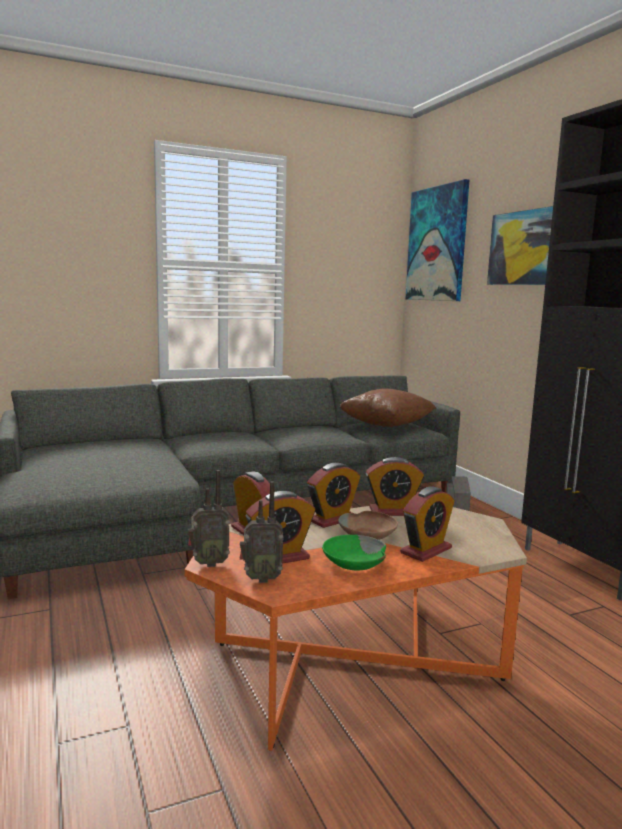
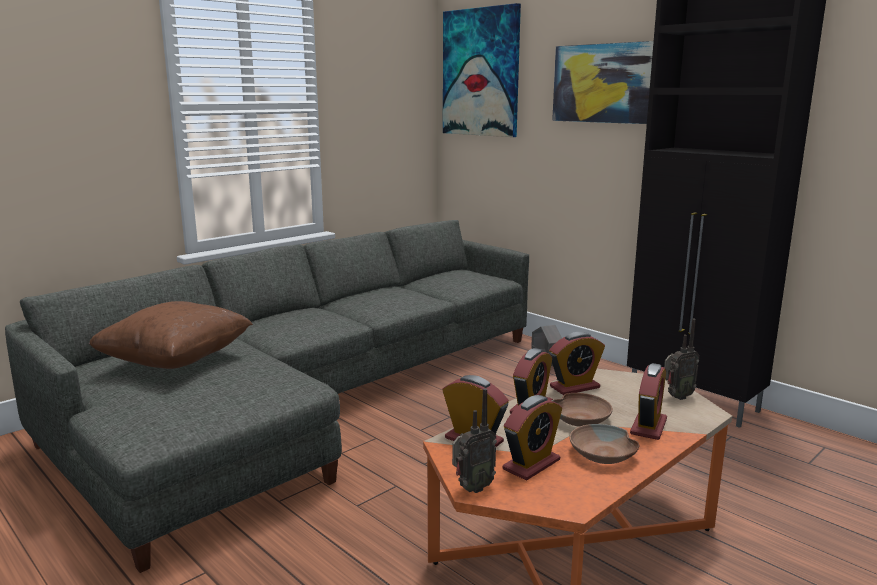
camera: 20 degrees left, 5 degrees up
(261, 578) = (541, 494): radio -> radio (676, 397)
(354, 562) = (603, 454): green bowl -> brown bowl
(386, 426) = (456, 279): brown pillow -> brown pillow (176, 362)

